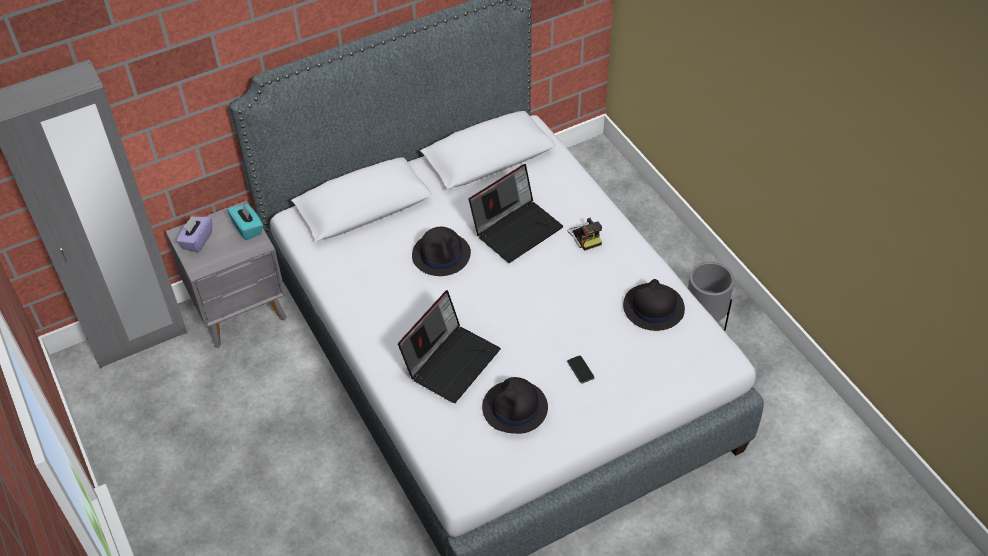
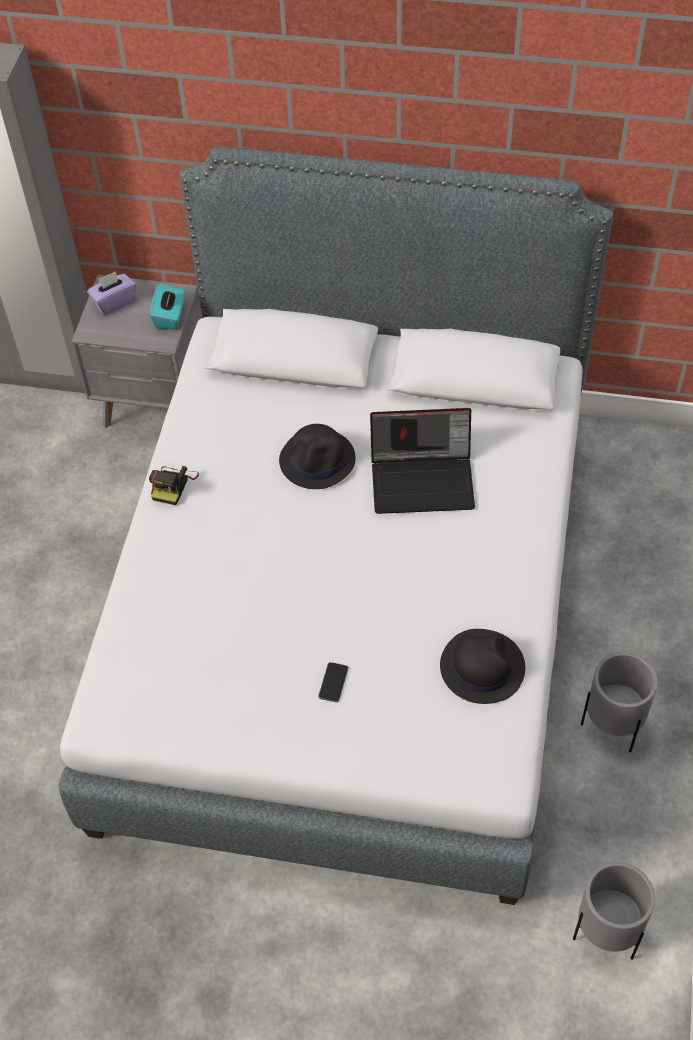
camera: 40 degrees right, 5 degrees up
(451, 361) = (213, 582): laptop -> none
(515, 408) = (224, 677): black hat -> none
(585, 236) = (489, 535): camera -> camera (173, 485)
(803, 431) = (606, 933): none -> grey planter

